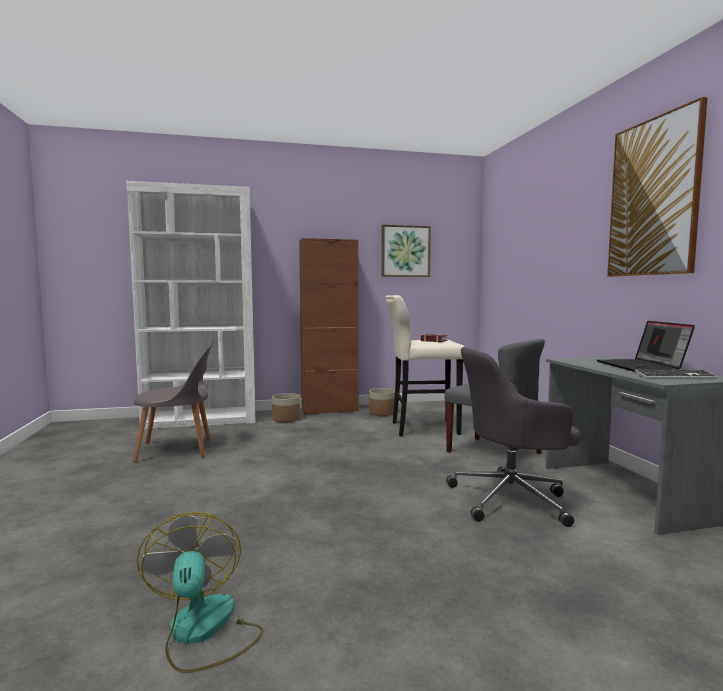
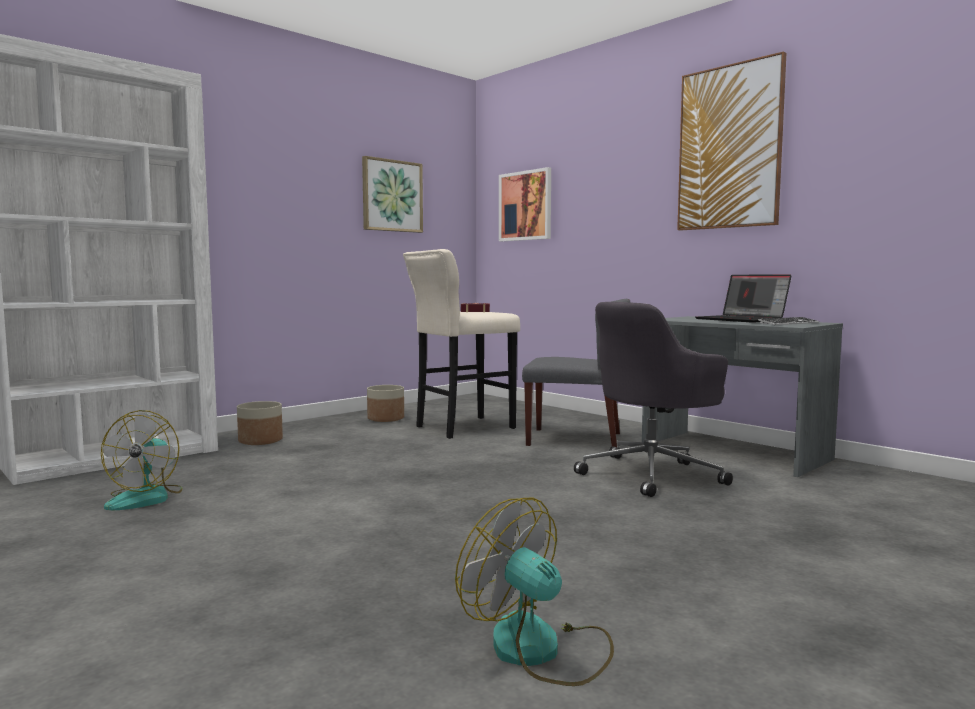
camera: 30 degrees left, 0 degrees up
(178, 449) = (146, 498): grey chair -> fan
(329, 410) = (308, 424): brown cabinet -> none
(508, 254) = (525, 206): none -> picture

